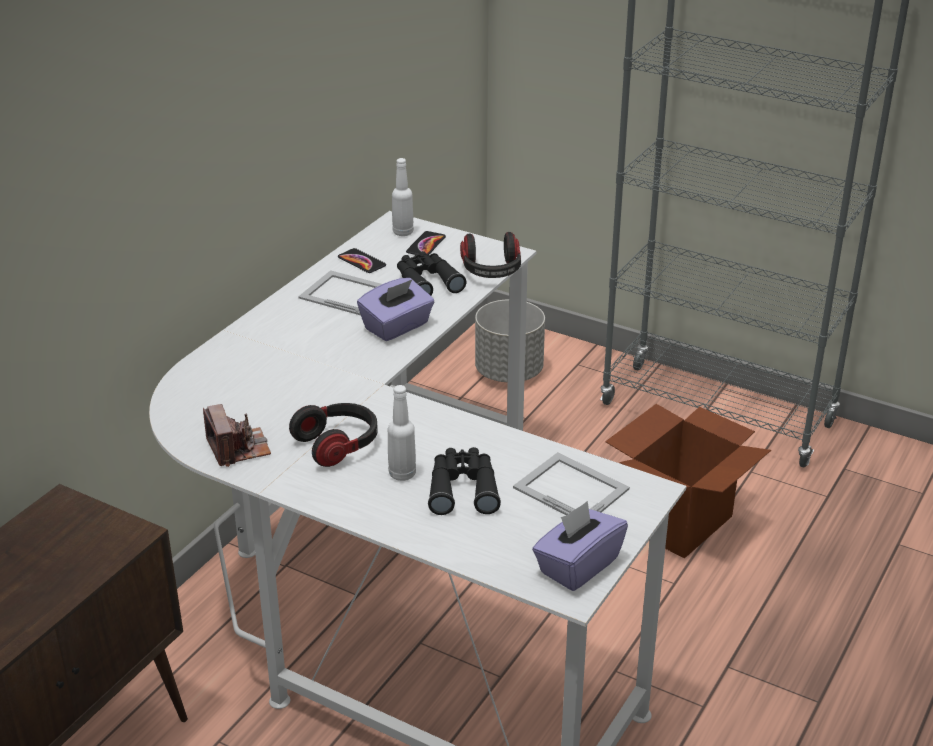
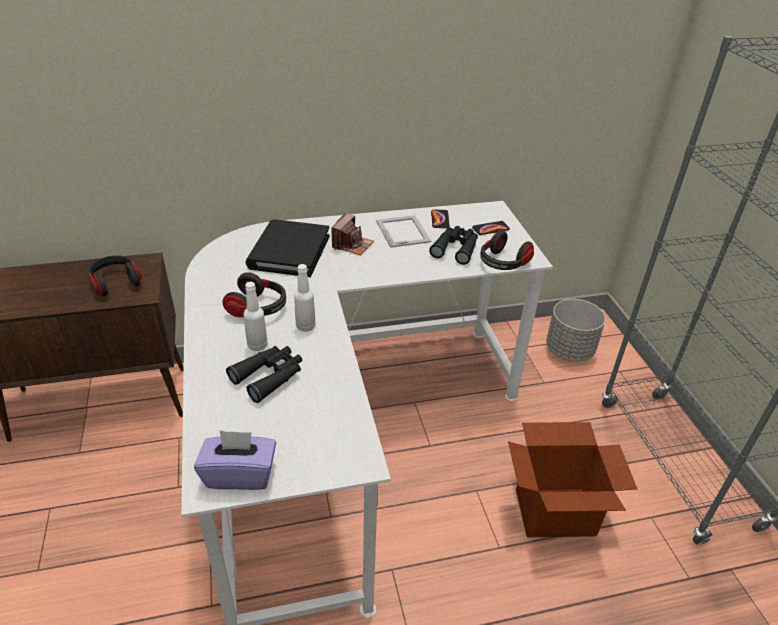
camera: 45 degrees right, 5 degrees up
(69, 546) = (116, 282): none -> headphones
(238, 448) = (217, 279): camera -> camera (352, 245)
(264, 378) = (289, 251): none -> black book
(397, 327) = (396, 264): purple tissue box -> none
(403, 232) = (489, 215): white bottle -> white bottle (305, 326)
(570, 487) = (322, 422): picture frame -> none

